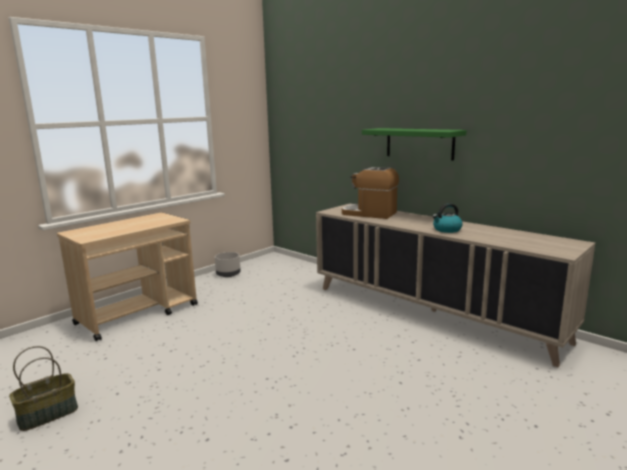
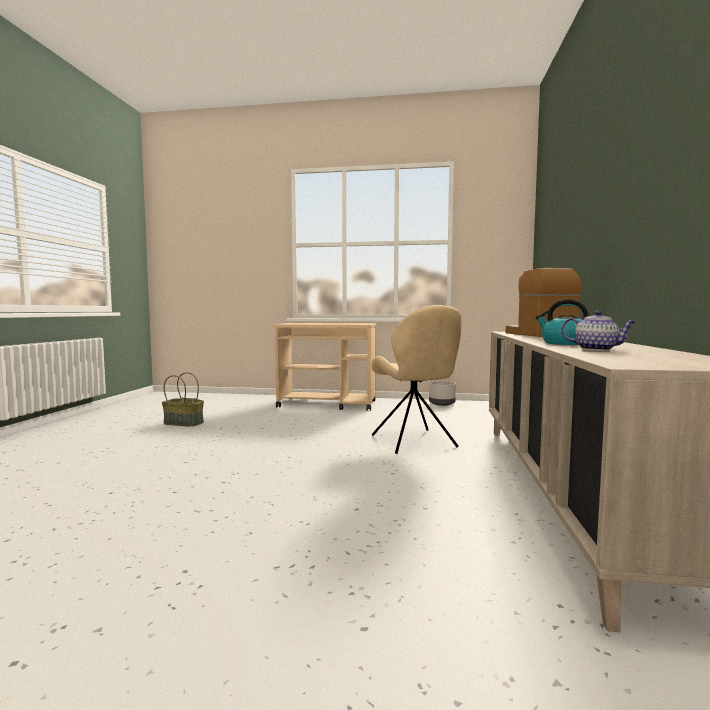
camera: 55 degrees right, 10 degrees down
(303, 319) = (414, 442): none -> beige chair
(419, 143) = (616, 228): green shelf -> none
(488, 236) = (597, 349): none -> teapot

